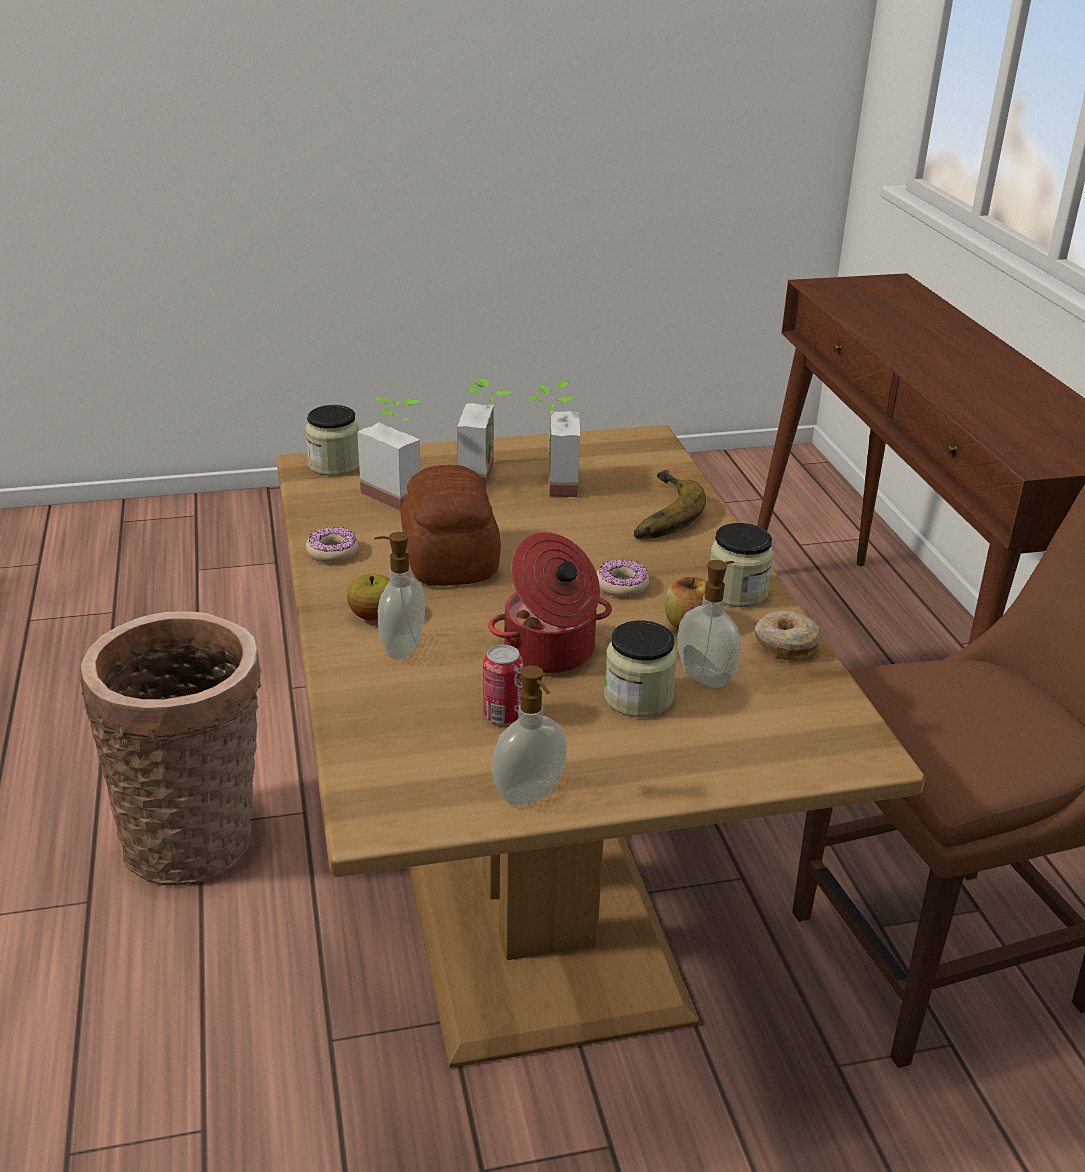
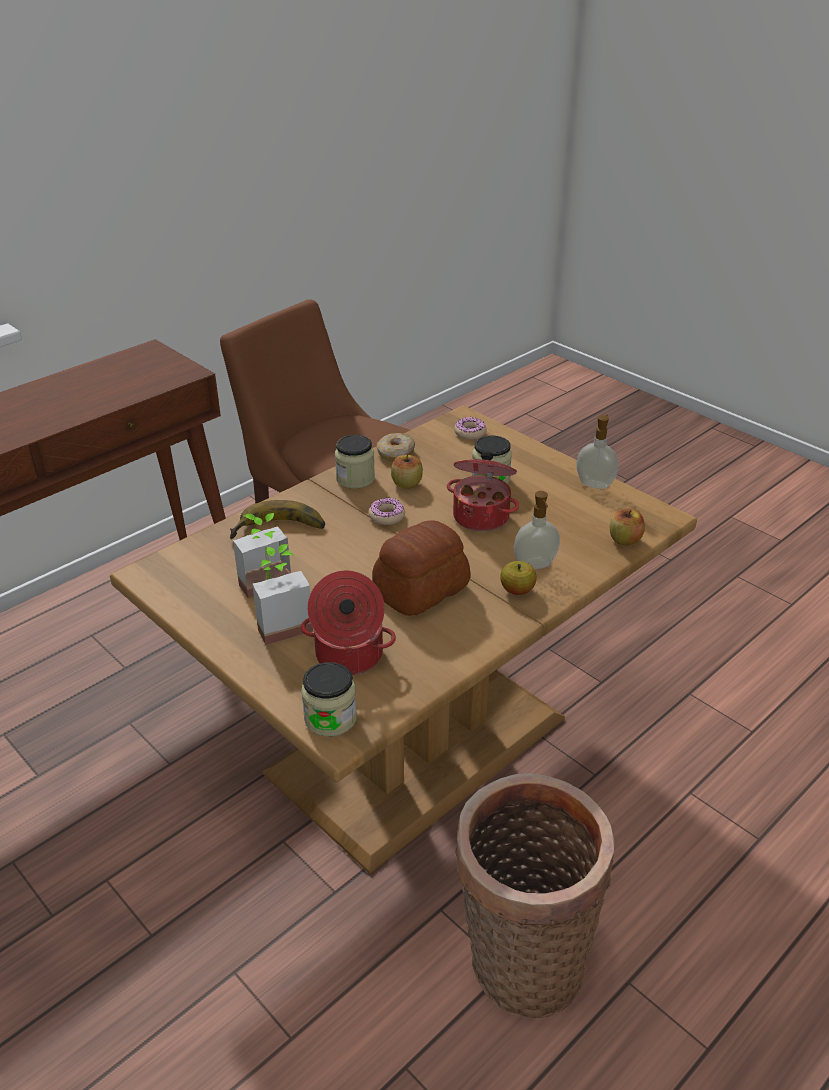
camera: 120 degrees left, 5 degrees up
(332, 552) = (465, 645): donut -> donut (470, 433)
(364, 746) = (624, 540): none -> apple
(399, 493) = (348, 656): potted plant -> cooking pot
(502, 715) = (551, 511): can -> none
(706, 676) = (450, 466): soap dispenser -> none

